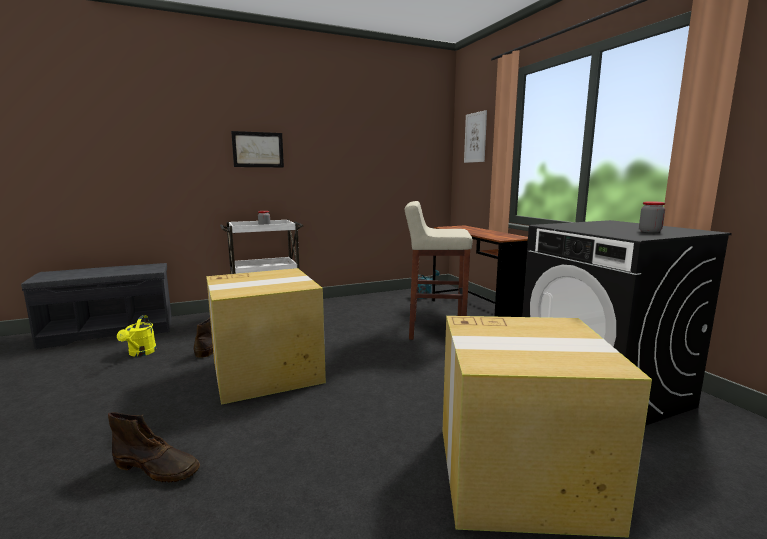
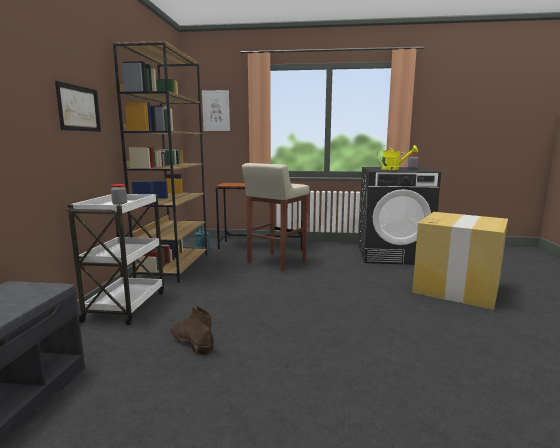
camera: 60 degrees left, 0 degrees up
(140, 353) = (139, 392): yellow watering can -> yellow watering can (394, 169)
(157, 468) = (418, 387): brown boot -> none
(268, 371) = (284, 325): cardboard box -> none
(361, 301) = (174, 266): none -> brown bookcase

